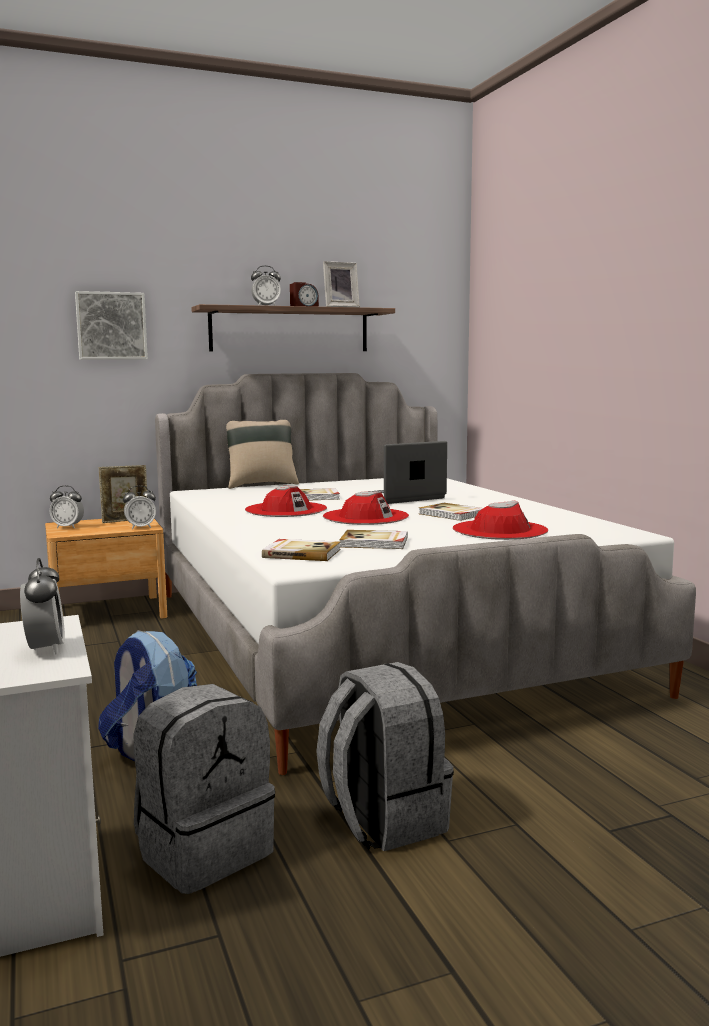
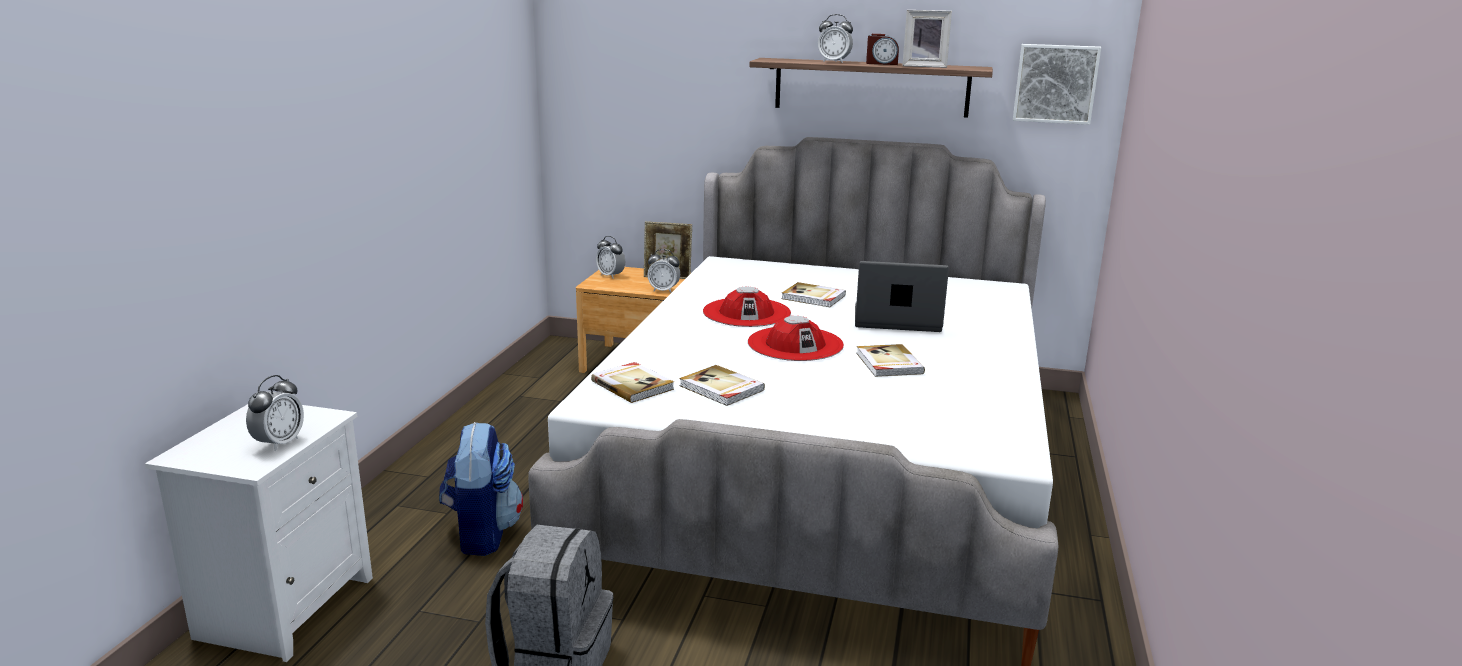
camera: 35 degrees right, 10 degrees up
(111, 326) = (677, 76): picture -> picture (1055, 83)
(204, 850) = (413, 628): grey backpack -> none
(260, 484) = (804, 263): beige pillow -> none
(499, 530) = (880, 405): red hat -> none

